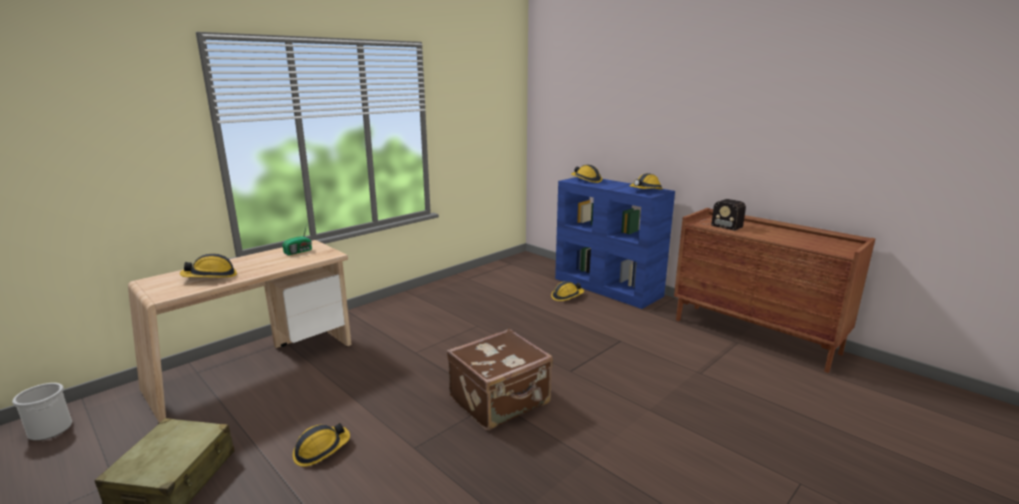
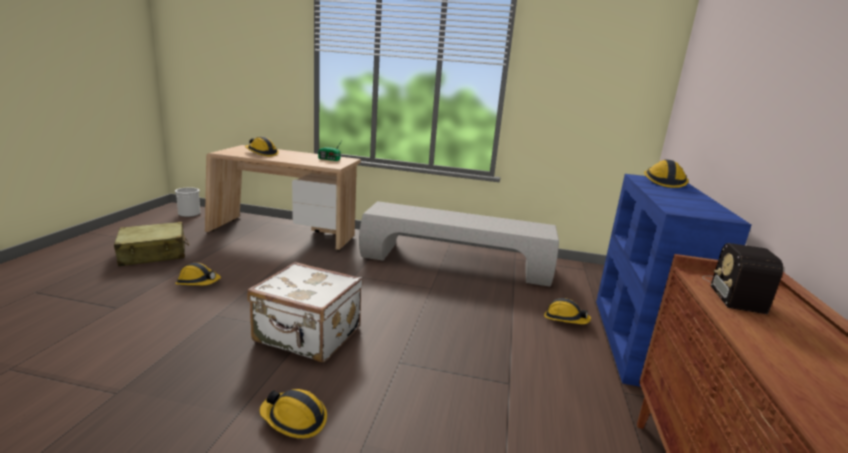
camera: 55 degrees right, 0 degrees up
(445, 301) = (456, 262): none -> grey bench
(501, 402) = (307, 336): brown suitcase -> white suitcase
(645, 190) = (696, 209): hard hat -> hard hat (294, 419)

